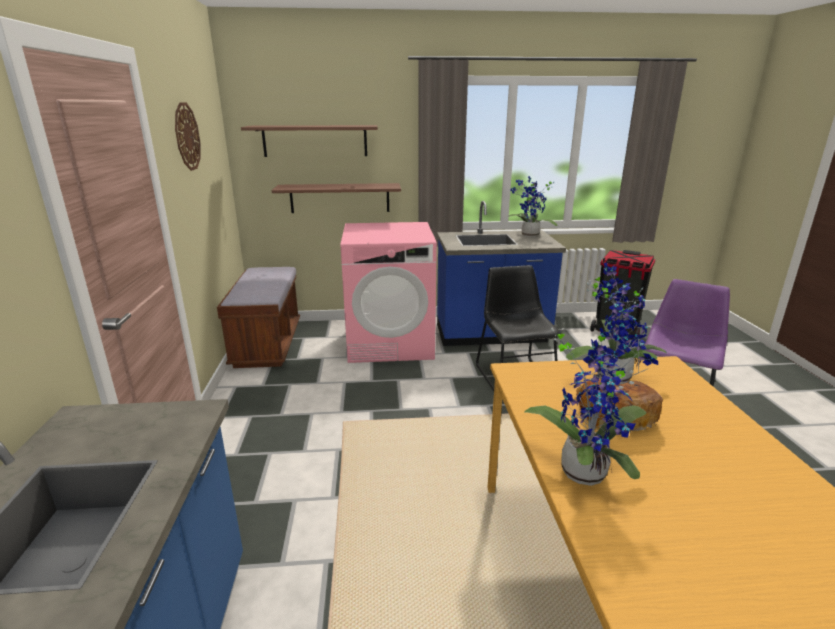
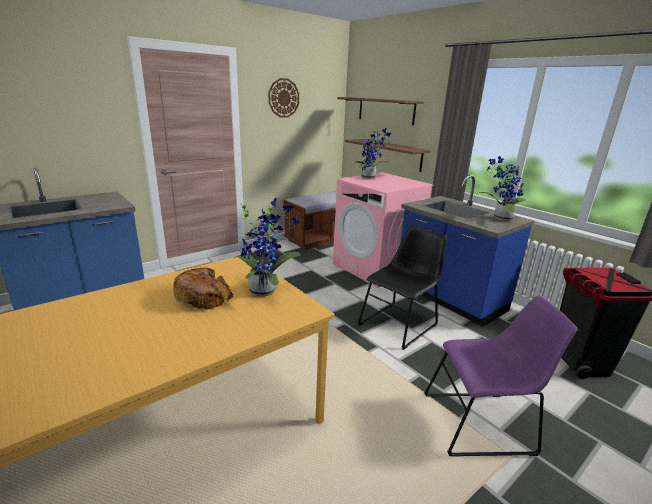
camera: 55 degrees right, 0 degrees up
(586, 469) = (131, 294): potted plant -> potted plant (370, 178)

